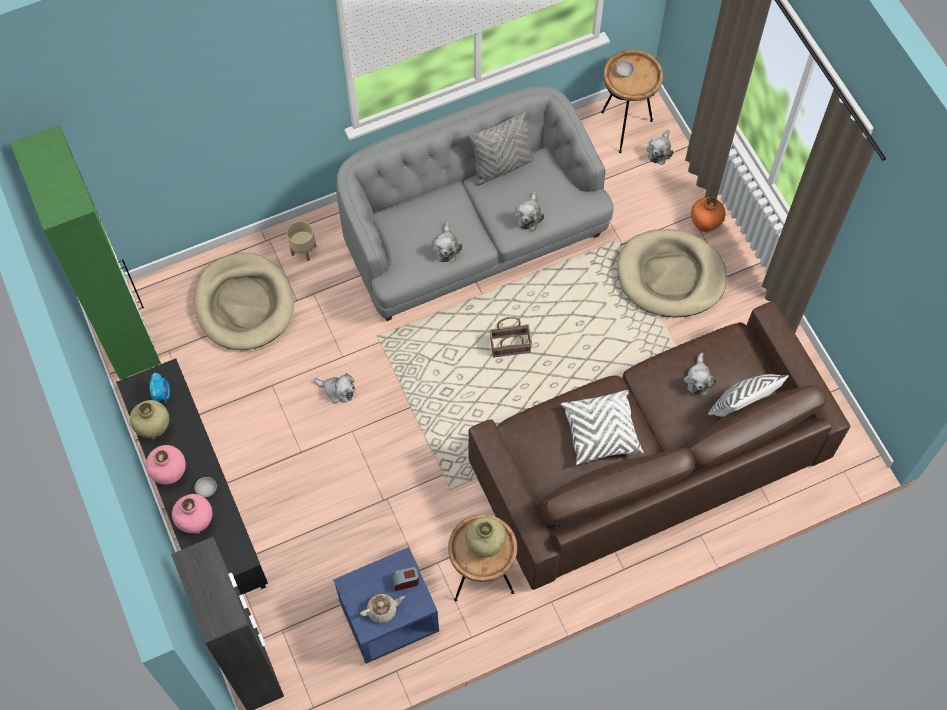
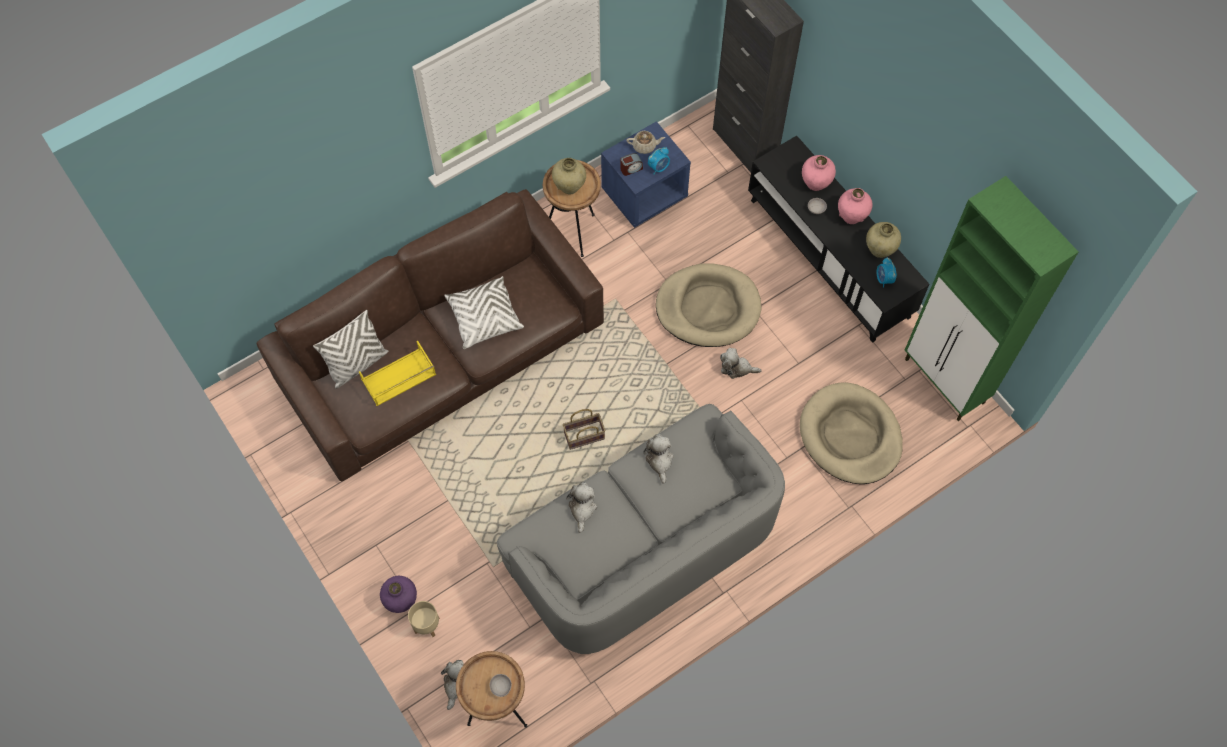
camera: 170 degrees right, 0 degrees up
(304, 250) = (810, 502): beige planter -> beige planter (426, 625)
(372, 577) = (659, 167): none -> alarm clock
(382, 610) = (645, 146): beige teapot -> beige teapot turned 150 degrees counterclockwise
(501, 166) = (620, 563): grey pillow -> none
(670, 276) = (434, 535): beige dog bed -> beige dog bed (708, 307)
(698, 379) = (398, 378): plush toy -> yellow tray
(705, 224) = (401, 600): orange vase -> purple vase

